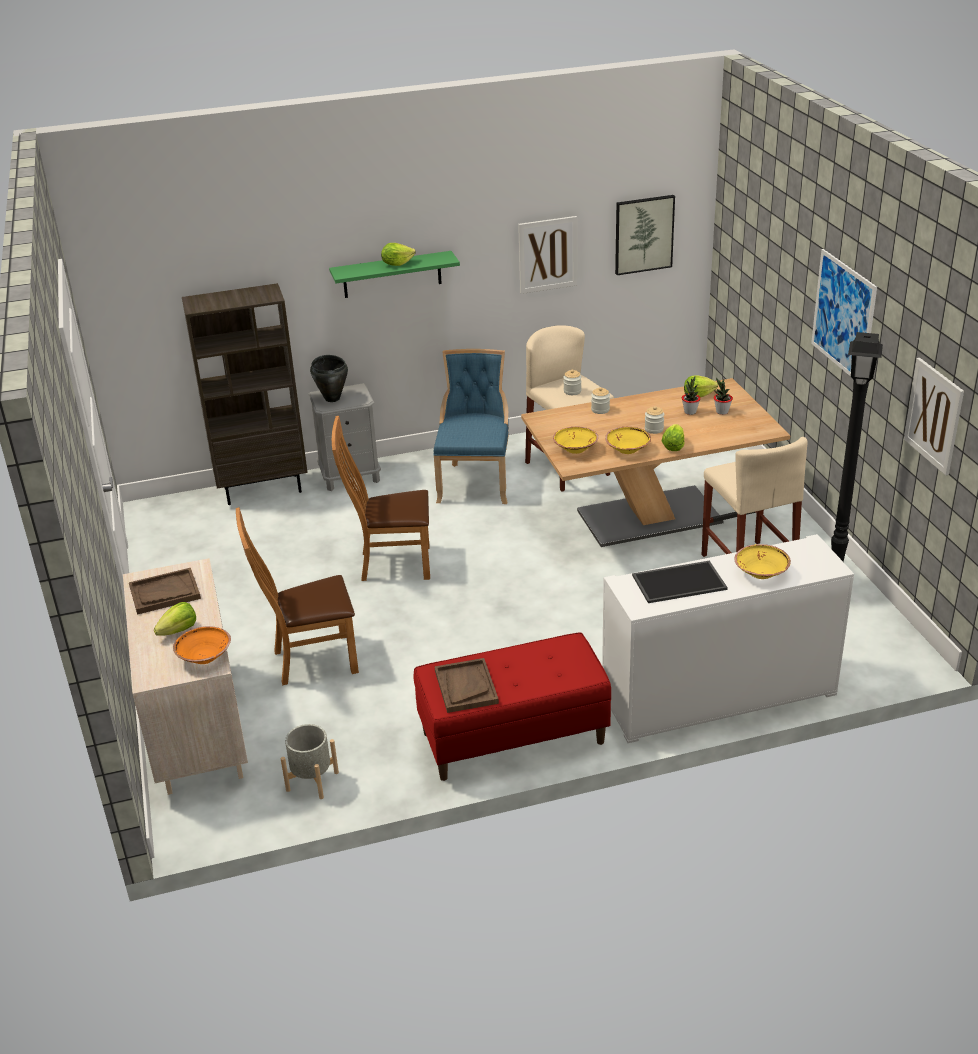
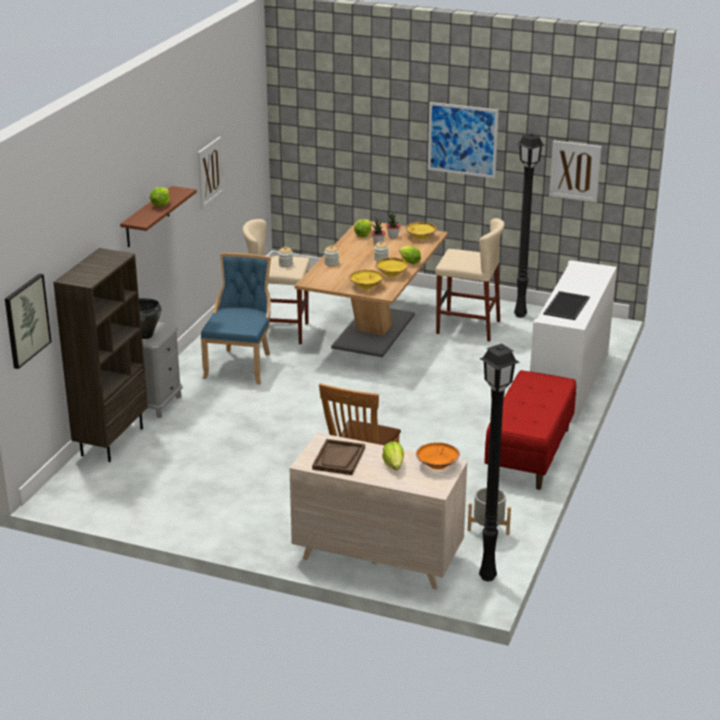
camera: 55 degrees left, 5 degrees down
(218, 822) = (487, 578): none -> black floor lamp
(390, 564) = (292, 428): brown chair -> none
(392, 274) = (147, 217): green shelf -> brown shelf
(466, 687) = (528, 419): brown tray -> none
(475, 482) = (241, 365): blue chair -> blue chair turned 60 degrees clockwise
(643, 234) = (245, 141): picture -> picture (26, 320)
(761, 573) = (586, 285): yellow bowl -> yellow bowl (420, 237)

